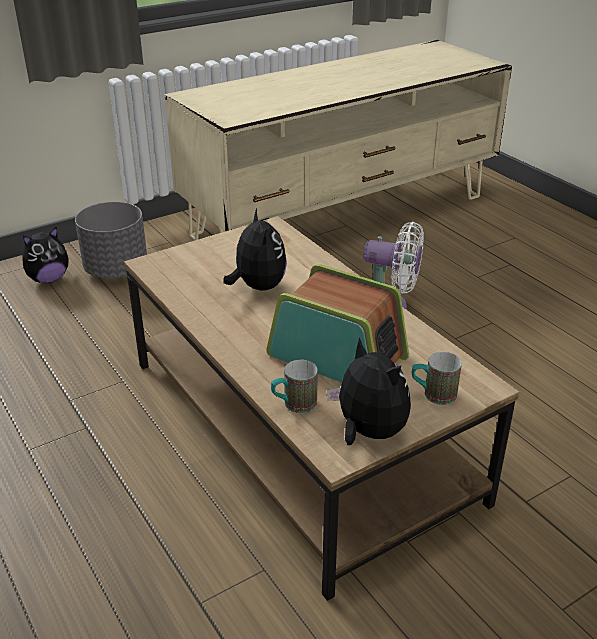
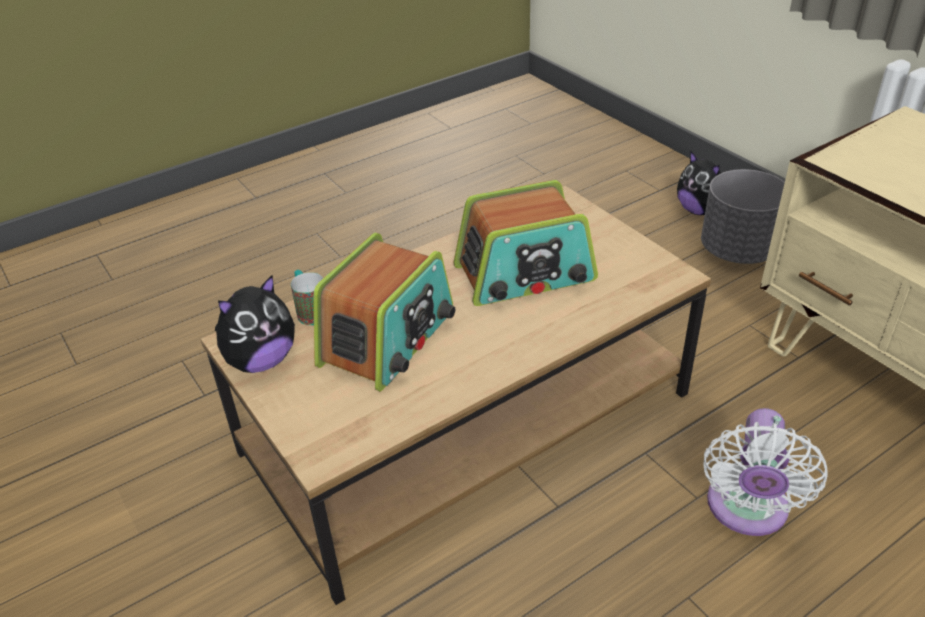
camera: 90 degrees right, 5 degrees up
(257, 286) = (525, 274): plush toy -> radio
(433, 395) = (311, 411): mug -> none

